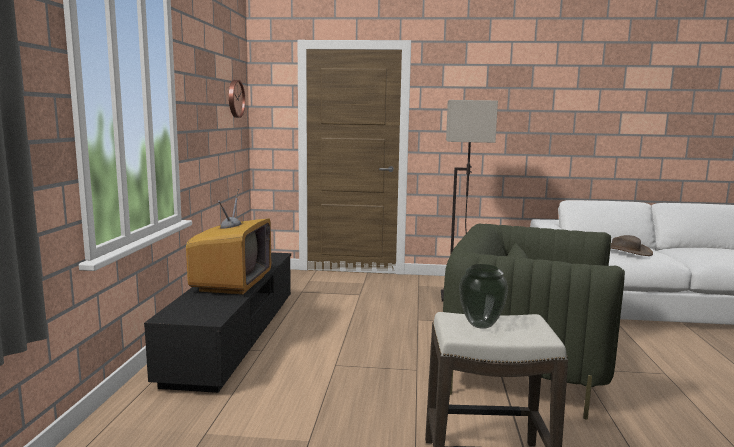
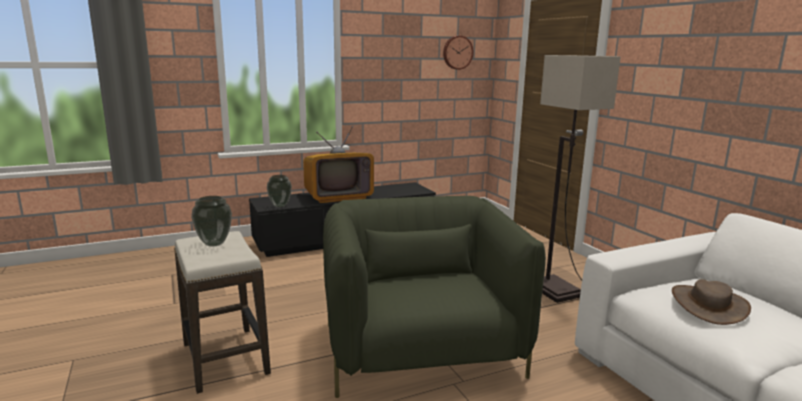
camera: 60 degrees right, 5 degrees up
(217, 312) = (280, 205): none -> vase

